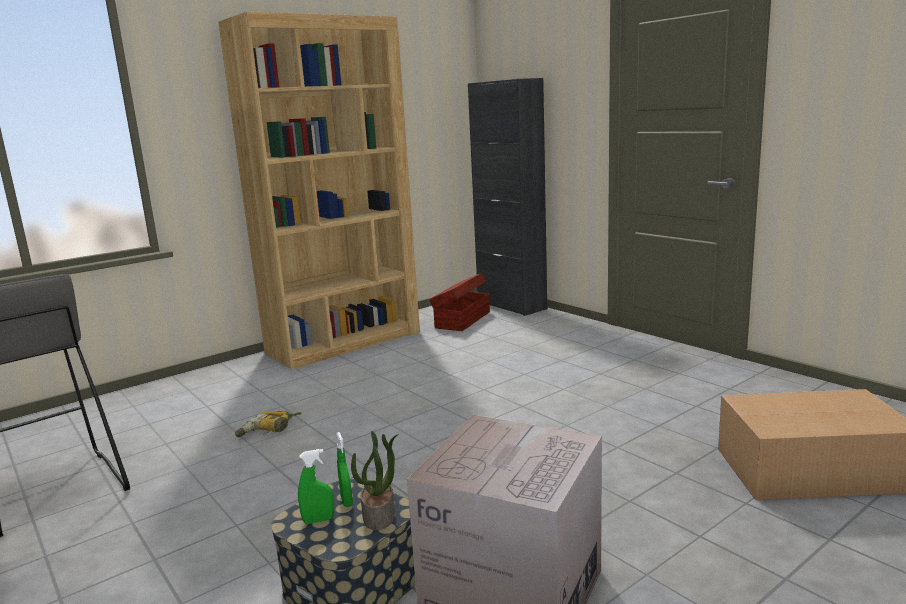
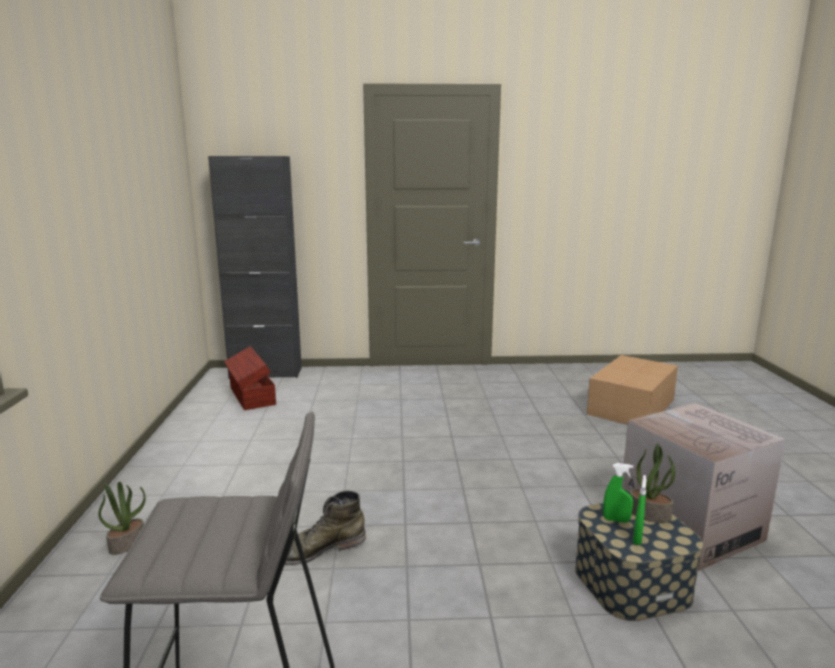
camera: 55 degrees left, 0 degrees up
(222, 380) = (127, 543): none -> potted plant
(268, 430) = (318, 549): power drill -> green boot
(344, 342) = (182, 452): brown bookcase -> none

